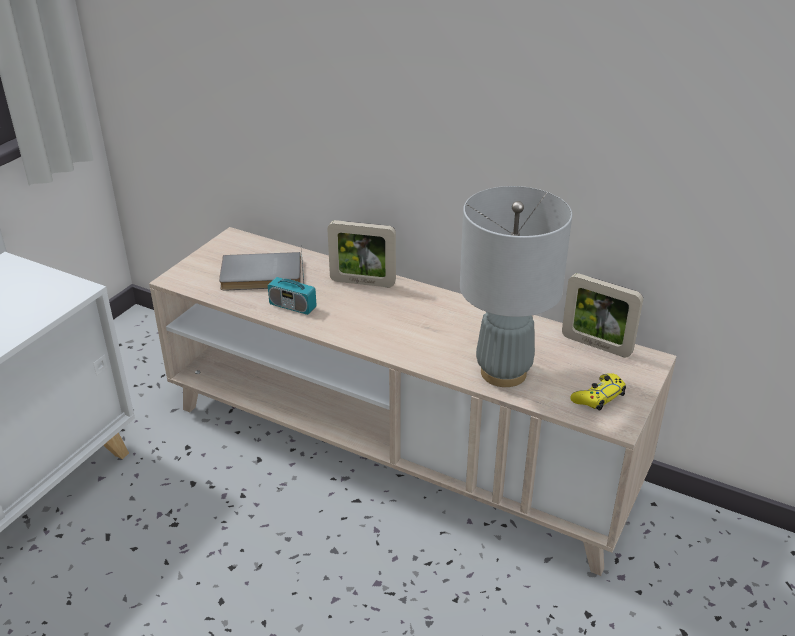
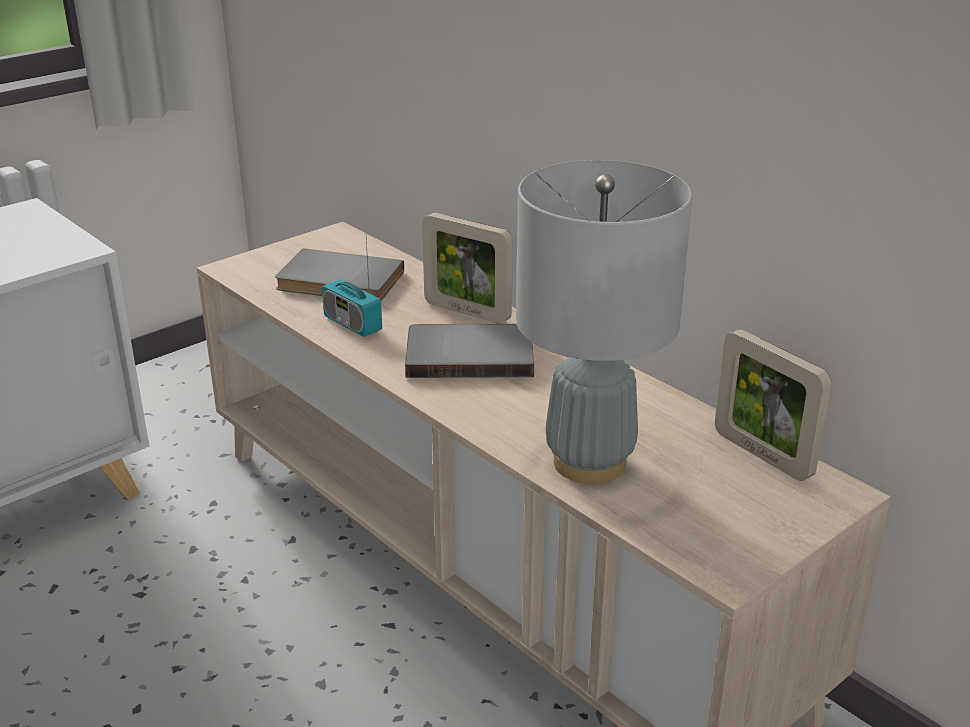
camera: 20 degrees right, 5 degrees down
(384, 313) = (469, 354): none -> grey book
(598, 397) = (718, 527): yellow game controller -> none

